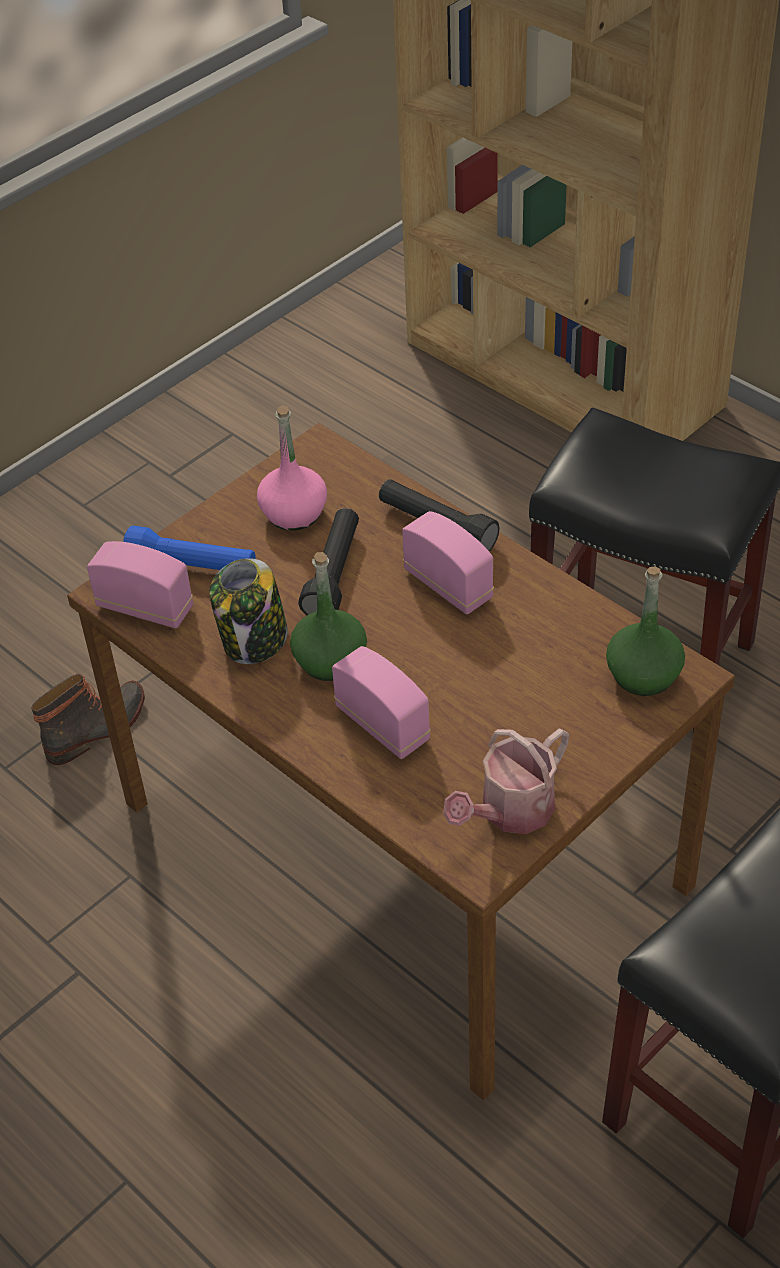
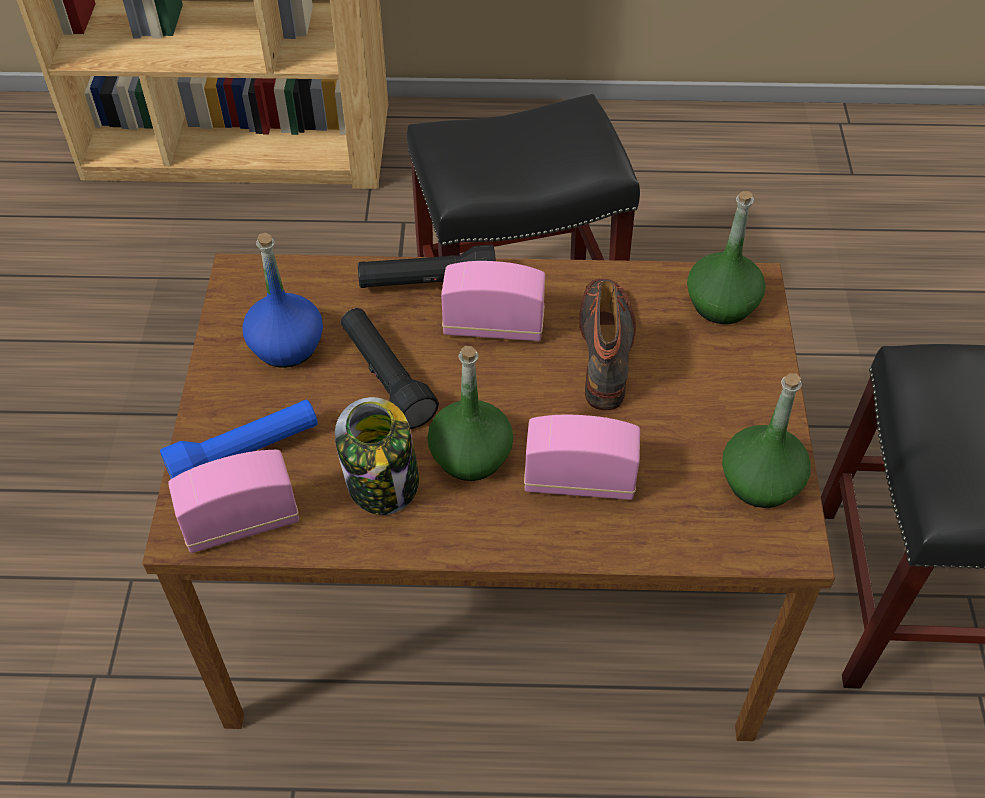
camera: 45 degrees left, 5 degrees up
(97, 729) = (127, 681): boot -> boot (607, 350)
(294, 513) = (287, 346): pink bottle -> blue bottle
(510, 812) = (760, 482): watering can -> green bottle

